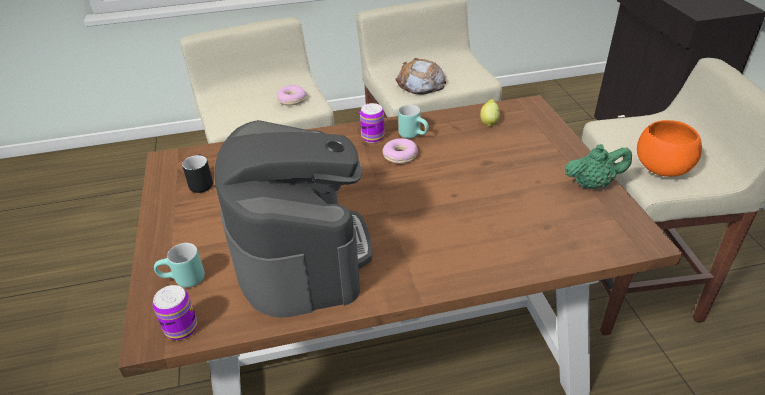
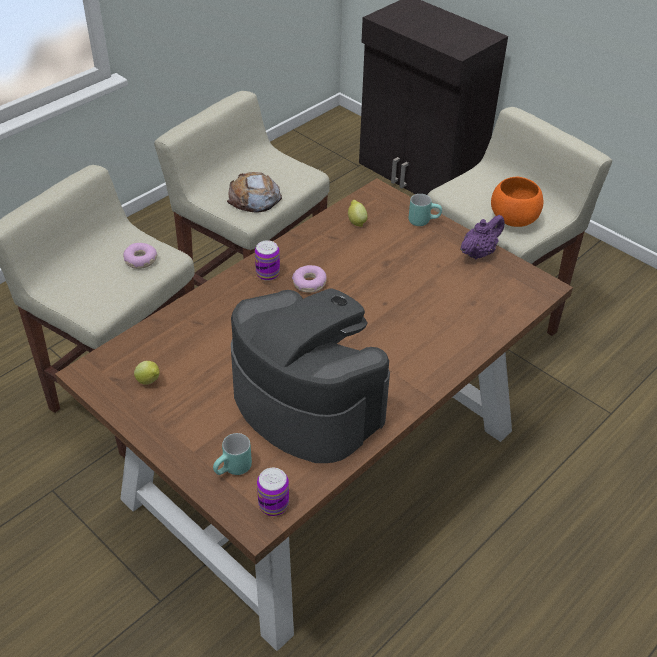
camera: 35 degrees left, 5 degrees up
(200, 183) = (149, 381): black mug -> lemon
(414, 135) = (303, 258): turquoise mug -> turquoise mug (423, 220)
(592, 184) = (479, 253): green teapot -> purple teapot

